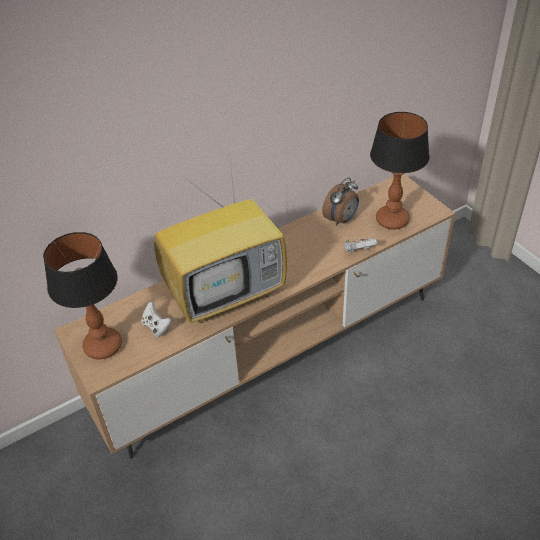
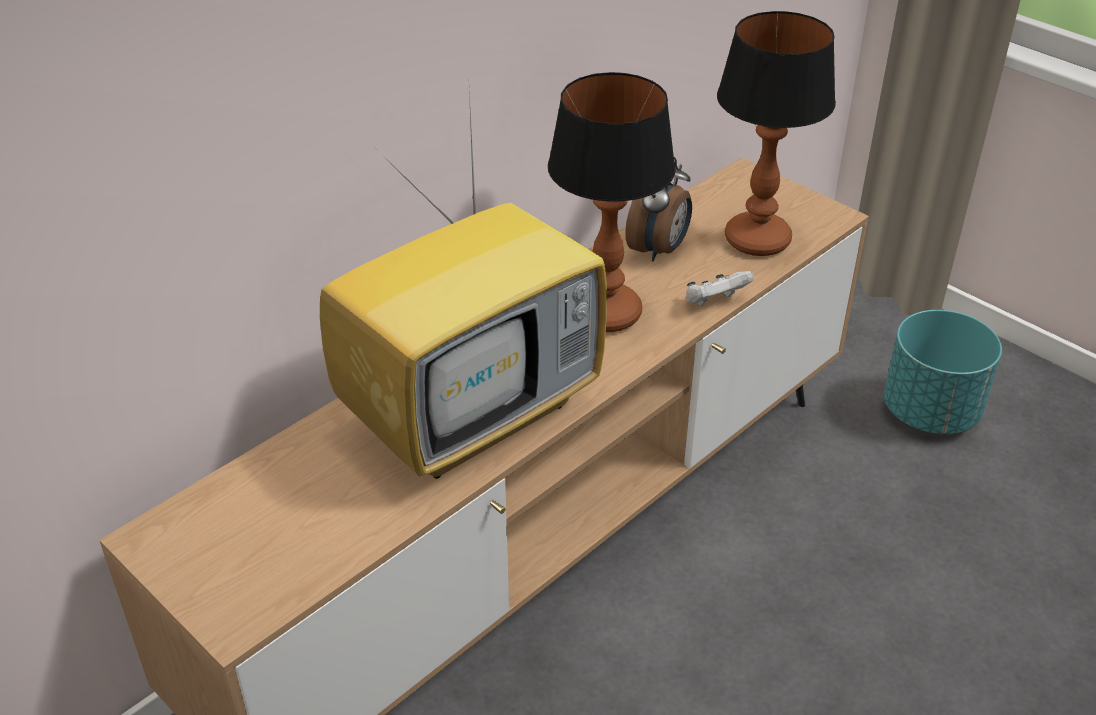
camera: 15 degrees left, 5 degrees down
(103, 345) = (227, 556): table lamp -> table lamp (605, 313)
(157, 327) = (340, 500): white game controller -> none
(489, 312) = (931, 412): none -> turquoise planter

